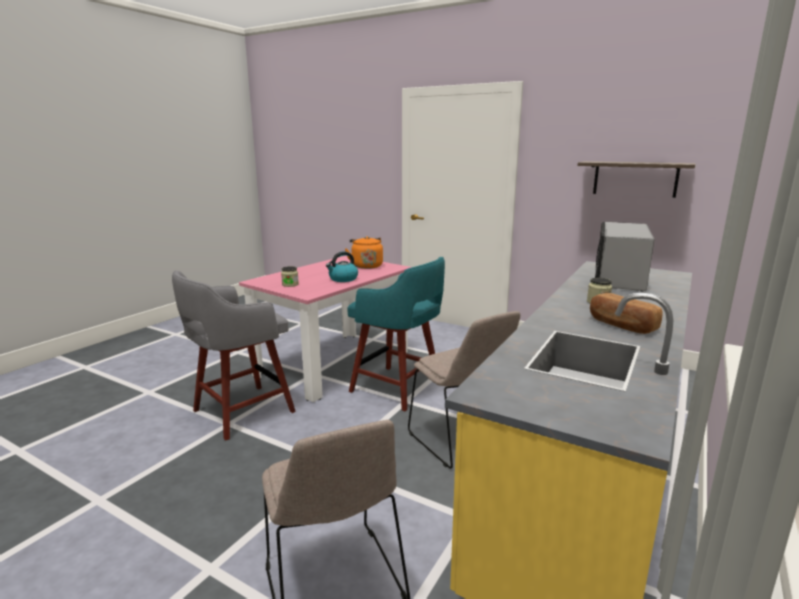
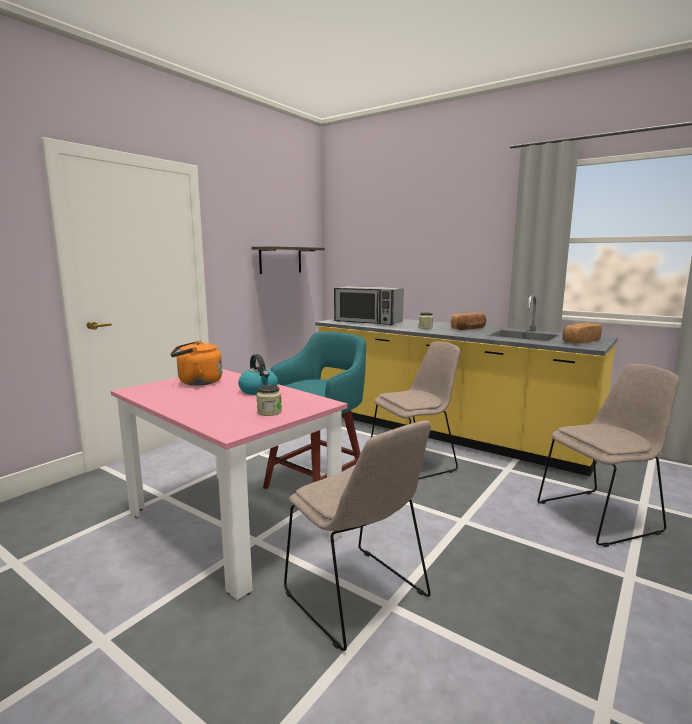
camera: 85 degrees left, 5 degrees down
(240, 412) = (358, 598): grey stool -> beige chair
(541, 395) = (580, 341): none -> bread

